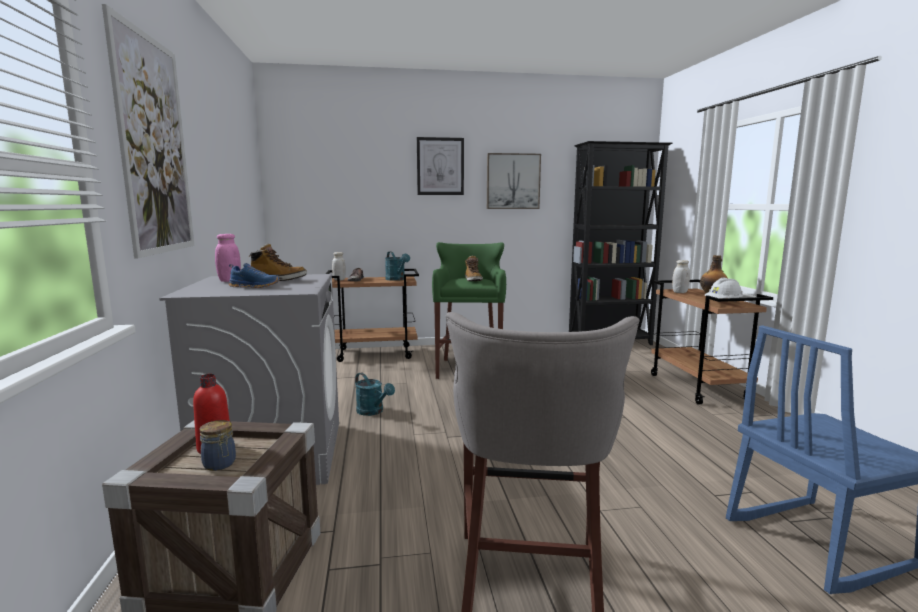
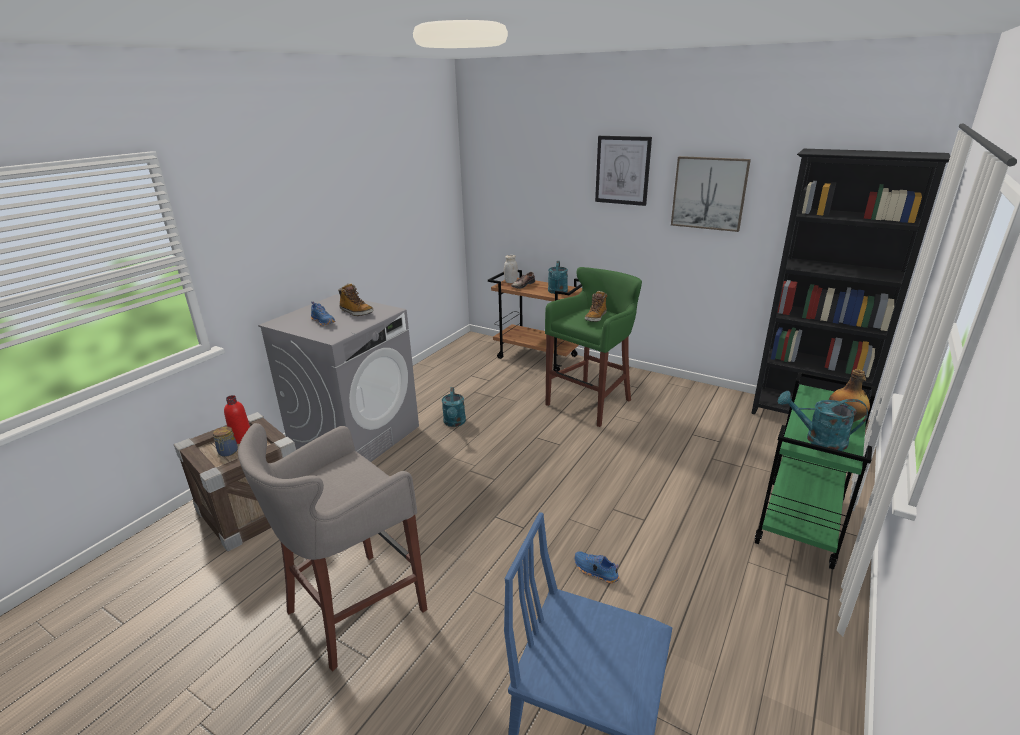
camera: 40 degrees right, 15 degrees up
(154, 146) = (264, 213): picture -> none
(229, 280) = (330, 306): pink jar -> none
(653, 456) = (595, 571): none -> blue shoe
(679, 292) = (815, 400): white jar -> none
(698, 387) = (801, 523): brown cart -> green cart
(723, 303) = (818, 440): white hard hat -> turquoise watering can

